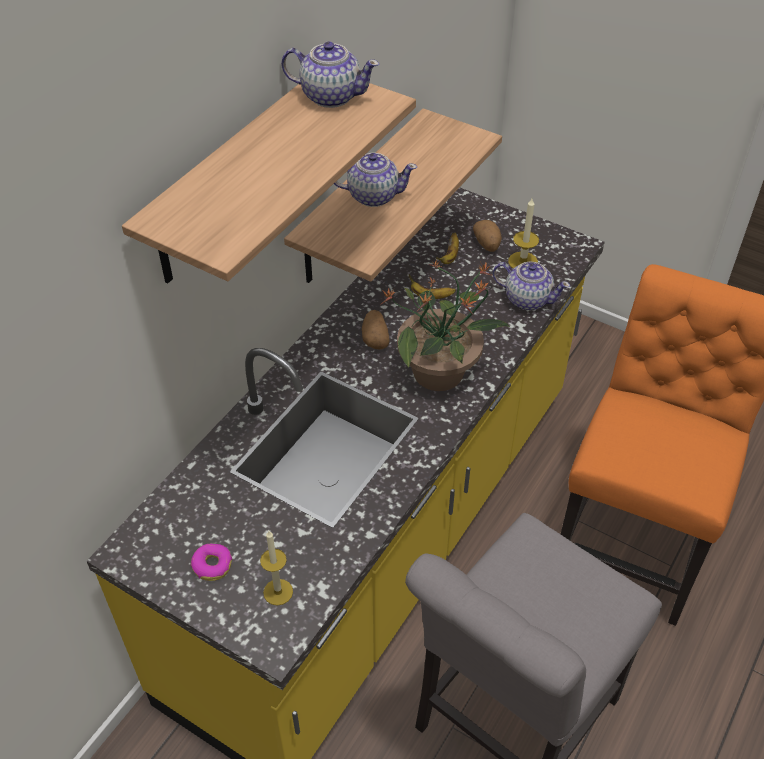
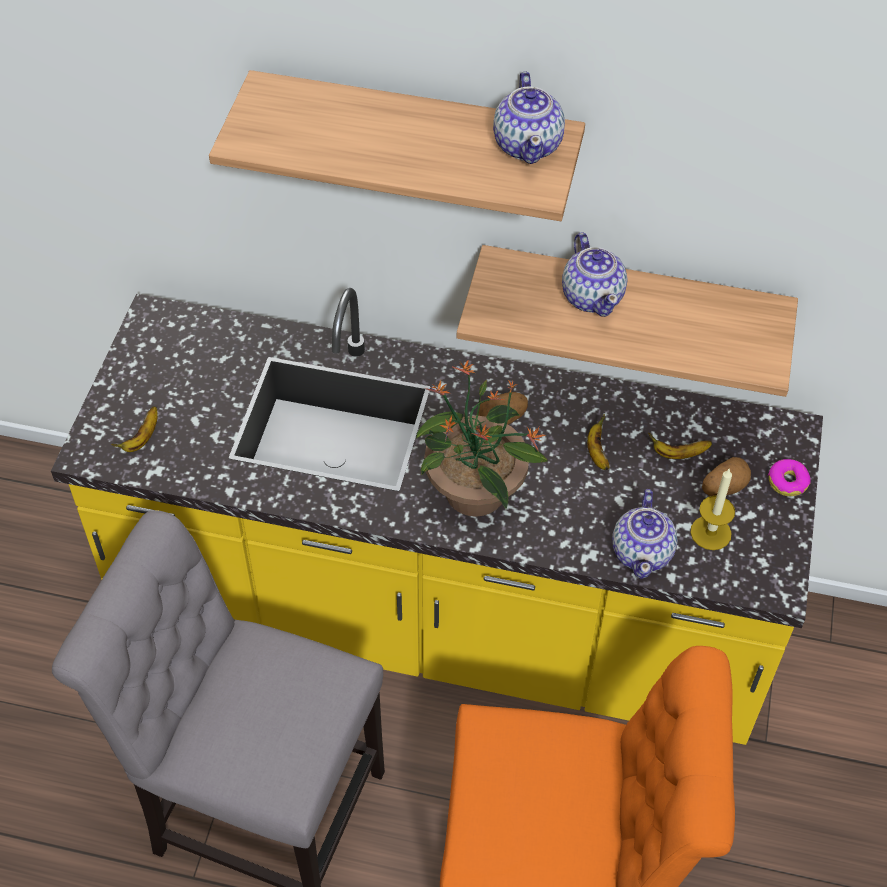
camera: 70 degrees right, 5 degrees up
(212, 565) = (156, 381): donut -> donut (787, 482)
(278, 592) = (142, 438): candle -> banana

